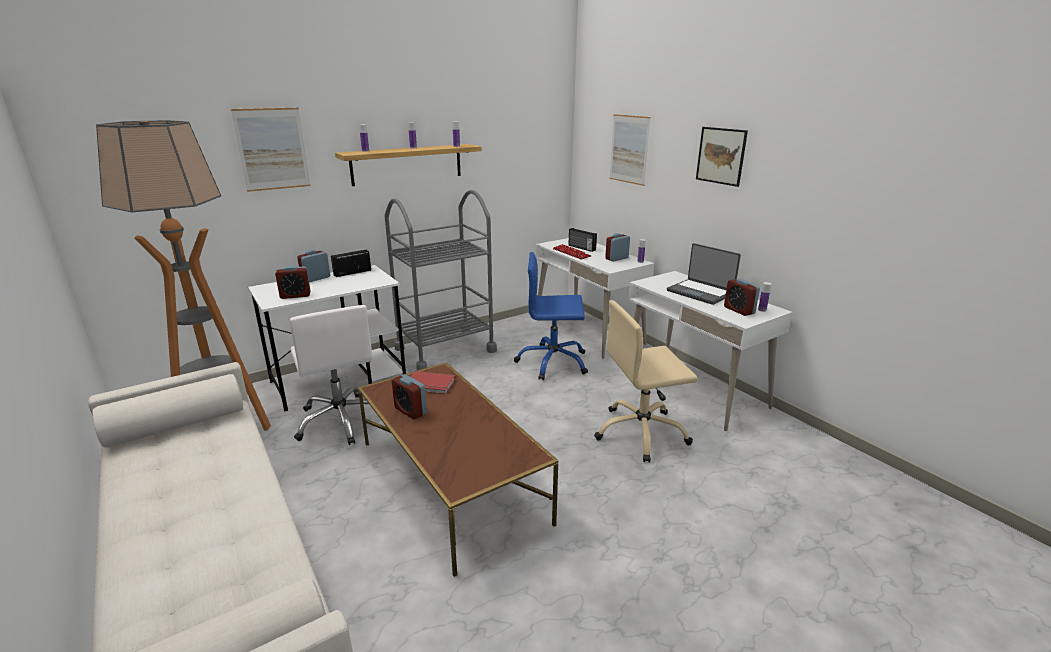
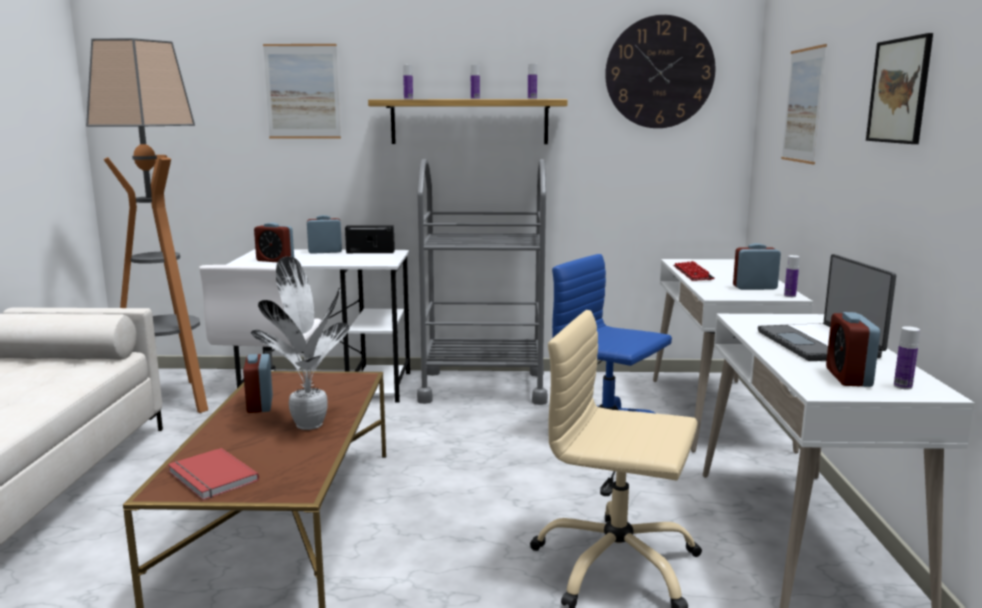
camera: 35 degrees right, 10 degrees down
(429, 385) = (324, 387): red book -> red book (210, 477)
(465, 413) = (309, 423): none -> potted plant
(523, 122) = (659, 72): none -> wall clock
(581, 248) = (721, 270): radio -> none

